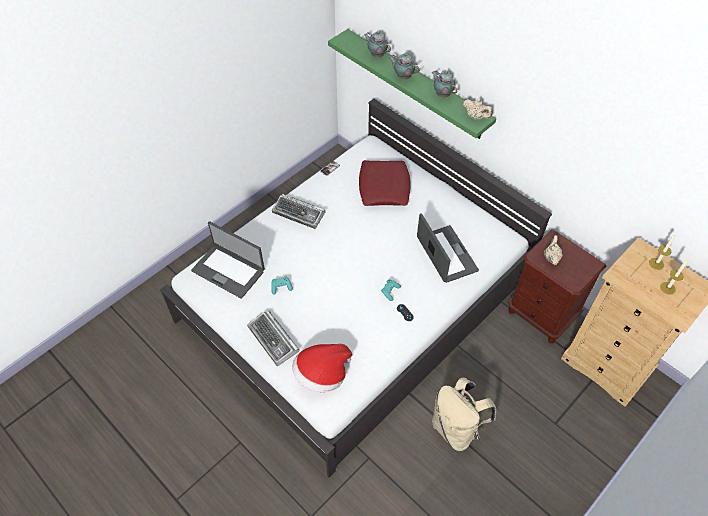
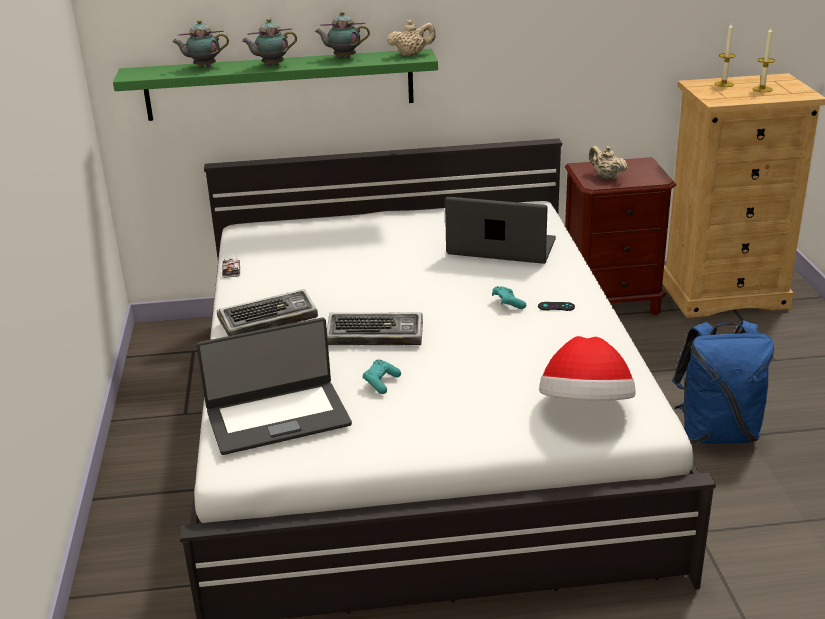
camera: 50 degrees left, 25 degrees down
(273, 340) = (470, 427): keyboard -> keyboard (376, 335)
(384, 187) = (329, 246): red pillow -> none
(456, 428) = (717, 433): beige backpack -> blue backpack

